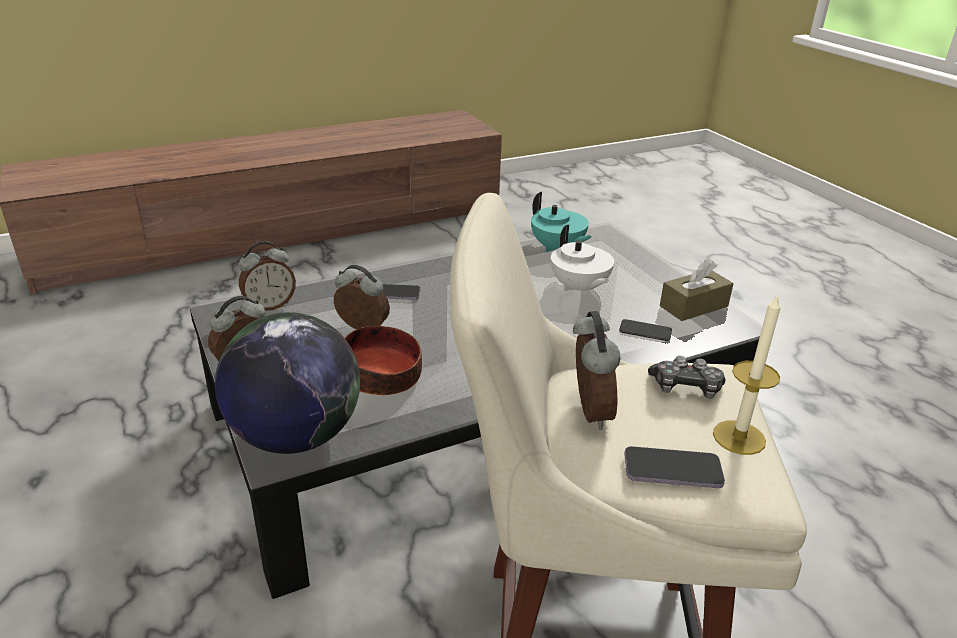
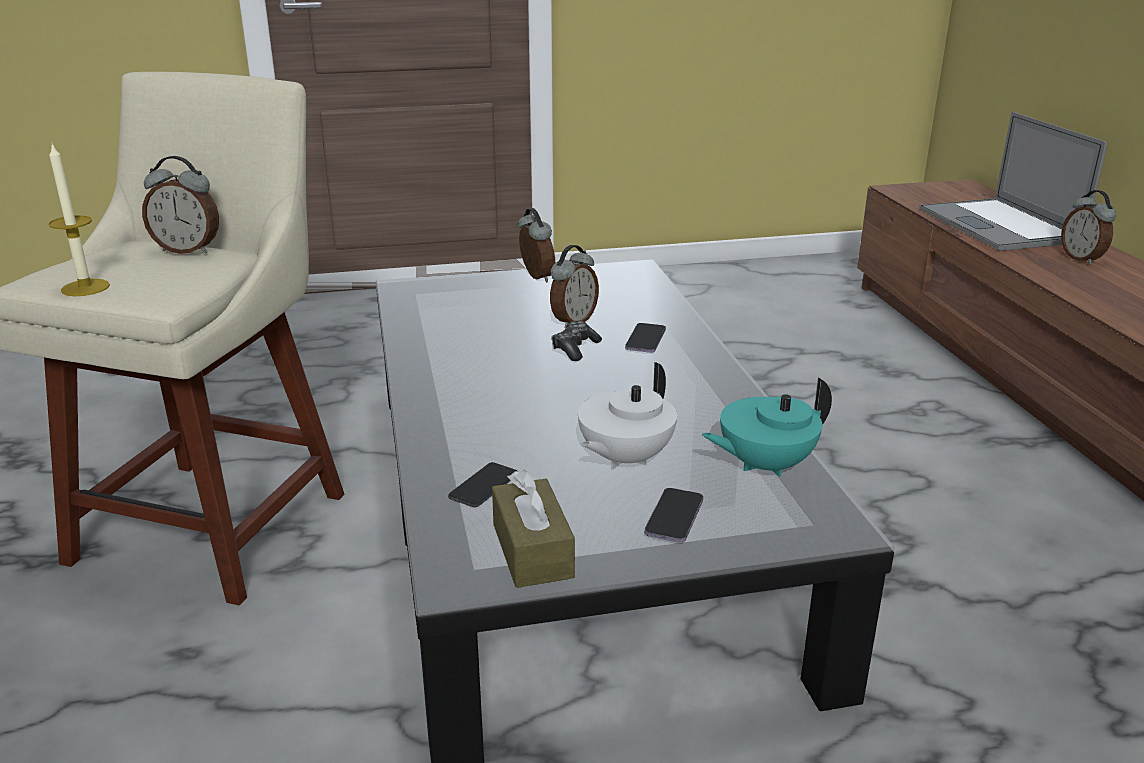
camera: 105 degrees right, 5 degrees down
(145, 165) = (998, 225): none -> laptop
(270, 305) = (638, 286): alarm clock -> alarm clock (1082, 259)
(295, 436) = (420, 292): globe -> none
(381, 377) = (482, 325): bowl -> none
(579, 288) = (624, 458): white teapot -> white teapot turned 45 degrees counterclockwise
(672, 470) = (92, 261): phone -> phone (674, 518)
(685, 388) = (165, 283): game controller -> game controller (575, 348)

